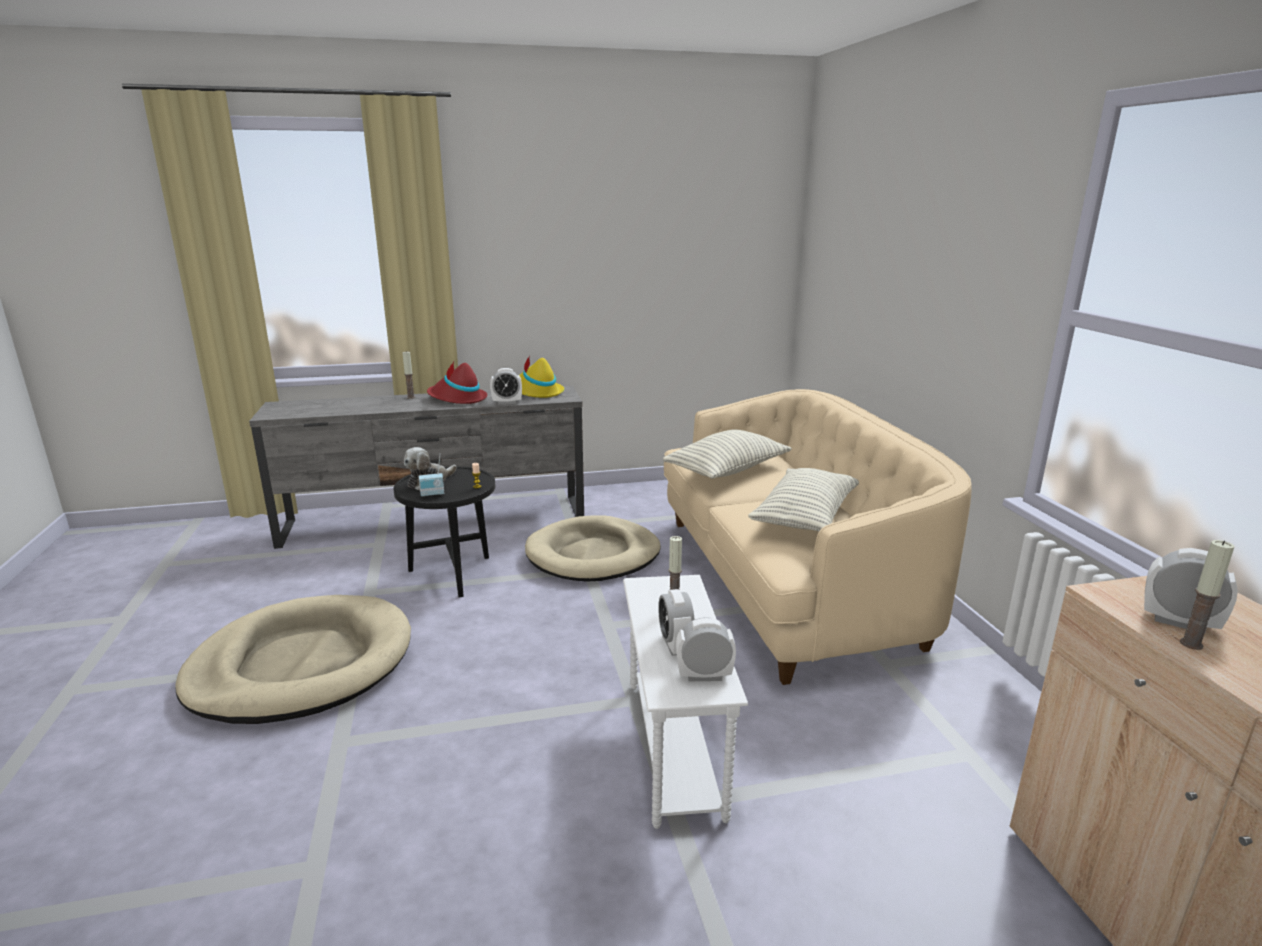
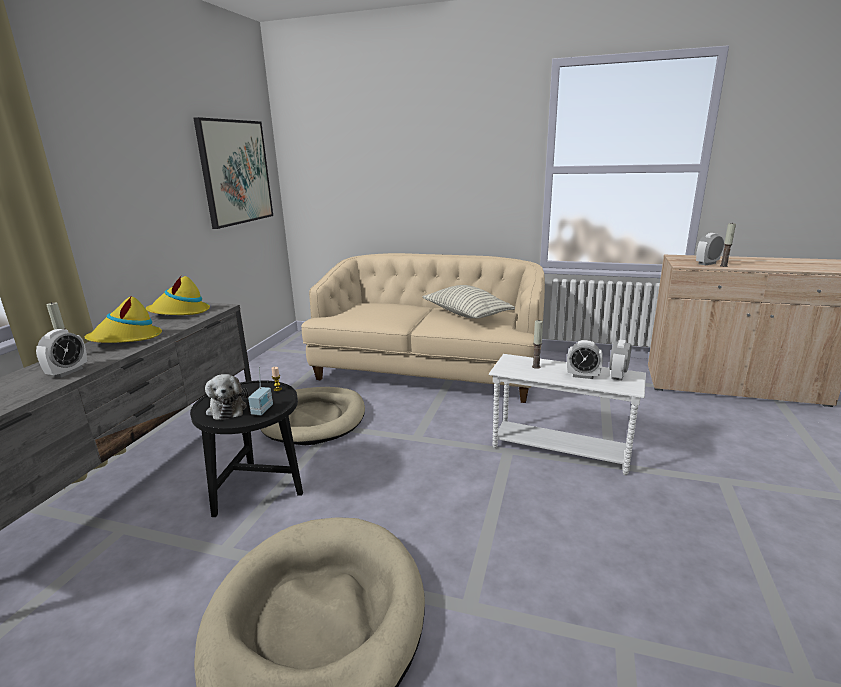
camera: 60 degrees left, 0 degrees up
(457, 399) = (126, 339): red hat -> yellow hat
(507, 402) = (185, 324): alarm clock -> alarm clock (68, 372)
(710, 253) = (235, 172): none -> picture
(727, 471) = (375, 315): pillow -> none

